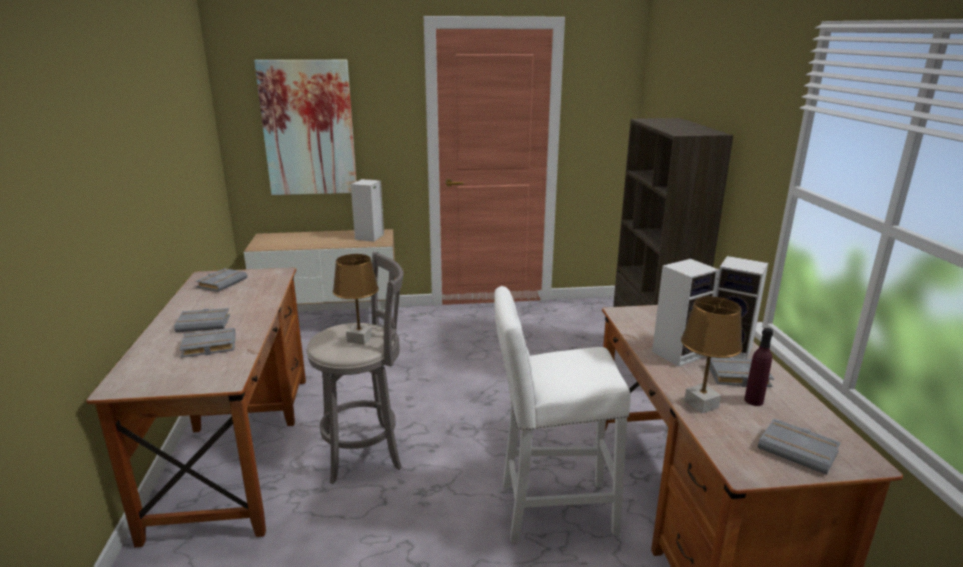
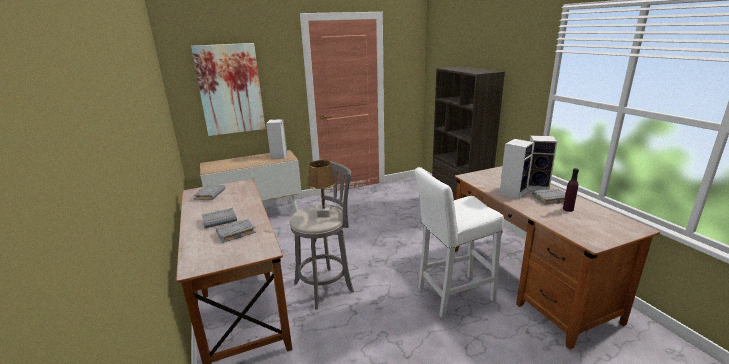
camera: 15 degrees left, 0 degrees up
(702, 404) = (545, 215): brown table lamp -> none
(799, 450) = (608, 228): grey book -> none

